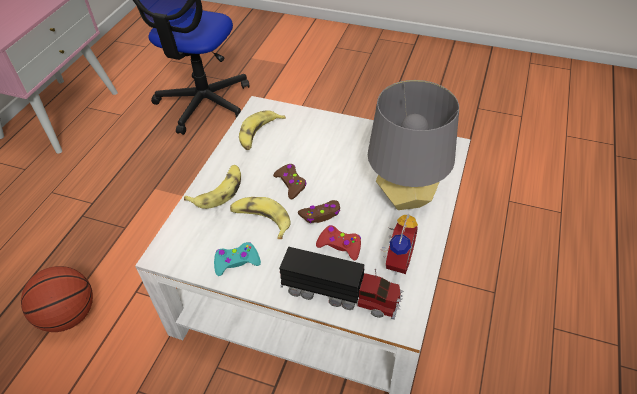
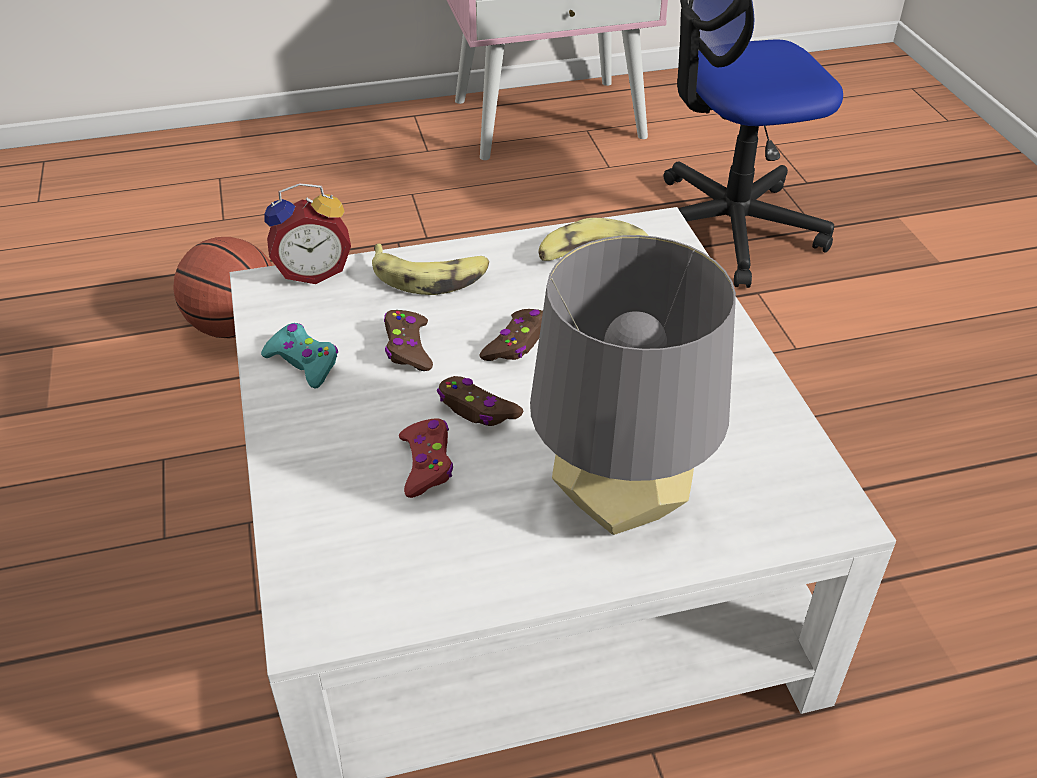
camera: 55 degrees right, 5 degrees down
(261, 220) = (408, 348): banana -> brown game controller
(342, 294) = (322, 513): toy truck -> none
(396, 261) = (448, 554): alarm clock -> alarm clock (313, 271)

